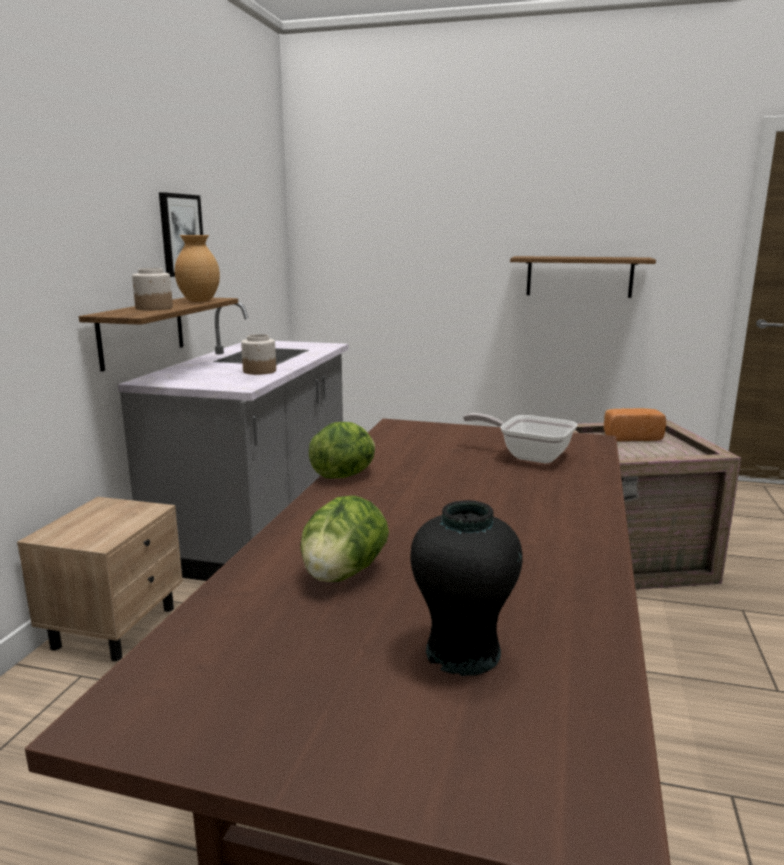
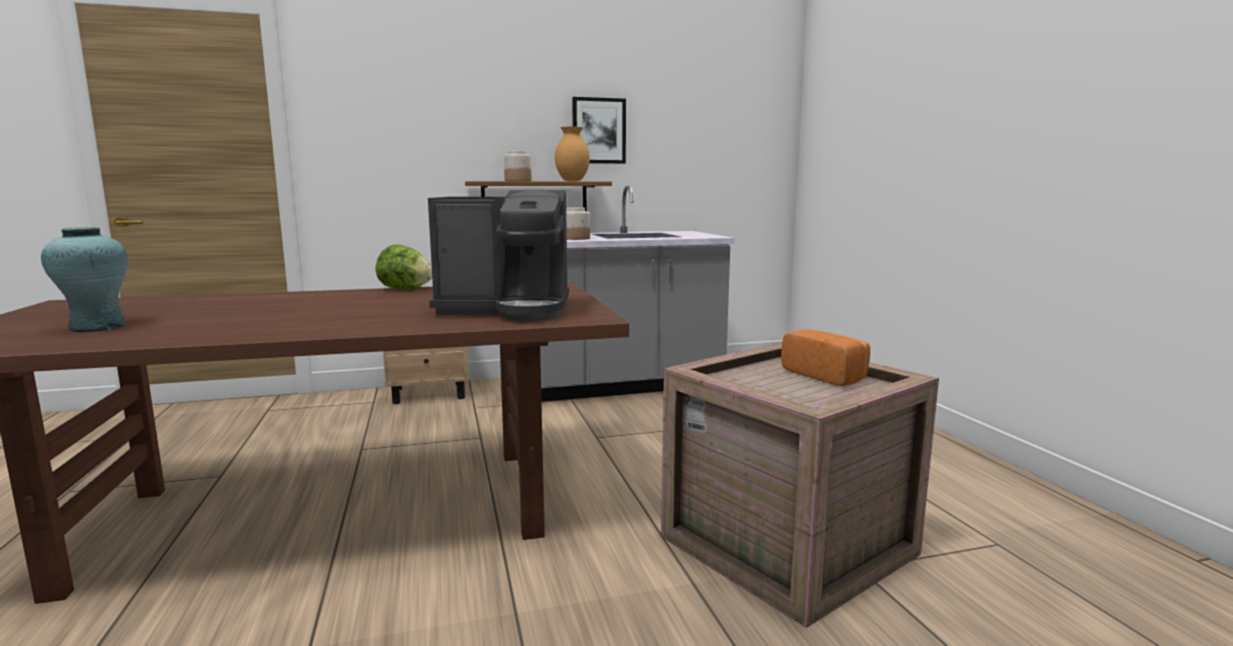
camera: 60 degrees right, 5 degrees down
(343, 574) = (217, 305): lettuce -> none
(463, 654) = (97, 327): black vase -> turquoise vase
(528, 455) = (507, 310): frying pan -> coffee machine
(579, 276) = (1053, 167): shelf -> none

